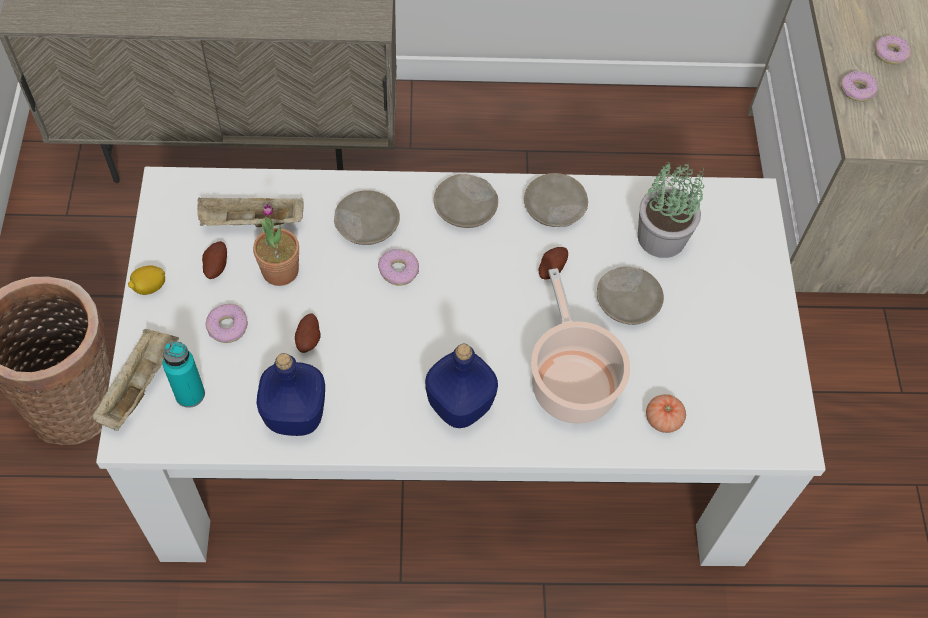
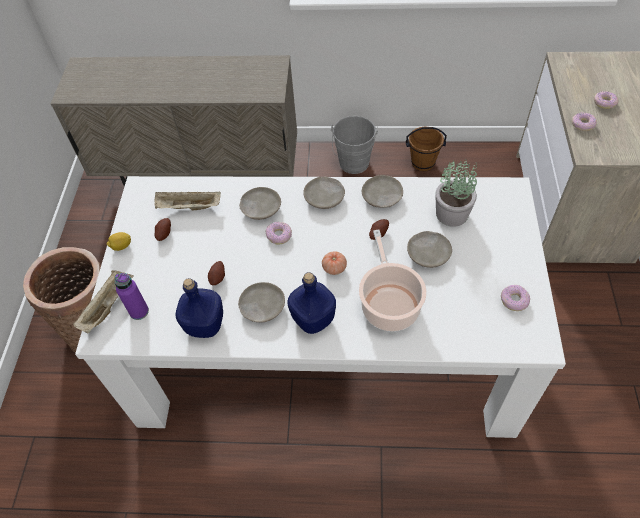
camera: 10 degrees right, 5 degrees down
(190, 394) = (139, 311): turquoise bottle -> purple bottle
(227, 327) = (167, 270): donut -> donut (514, 300)
(280, 270) = (204, 236): potted plant -> none
(380, 385) = (262, 306): none -> beige plate
(486, 124) = (353, 165): none -> grey bucket
(599, 121) = (423, 162): none -> brown bucket
(663, 419) = (451, 329): tomato -> tomato (334, 268)

